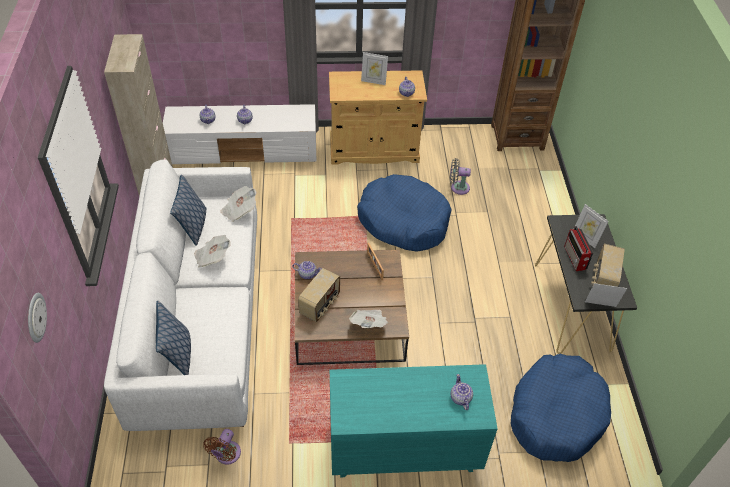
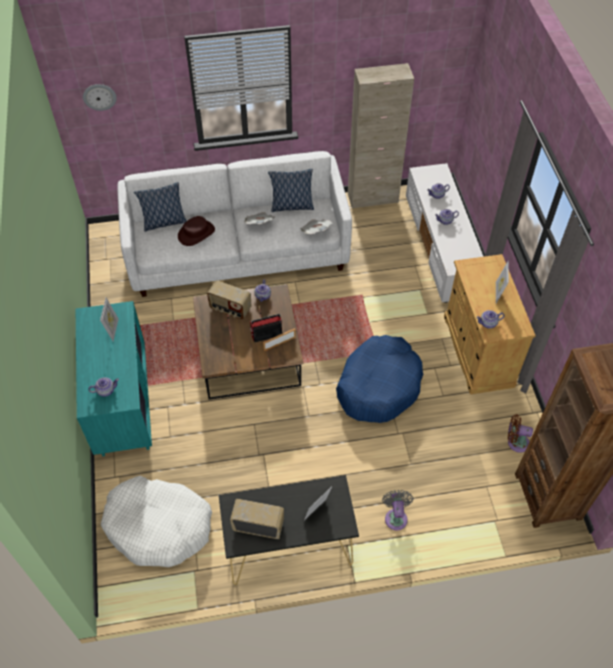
camera: 85 degrees right, 5 degrees up
(208, 320) = (196, 233): none -> brown hat
(226, 455) = (118, 290): brown fan -> brown fan (516, 442)
(369, 324) = (213, 345): newspaper -> none
(458, 187) = (441, 433): grey fan -> grey fan (396, 517)
(556, 414) = (159, 526): blue dog bed -> white dog bed
(575, 258) = (286, 499): radio -> radio (266, 335)
(600, 306) = (223, 520): picture frame -> picture frame (112, 329)

